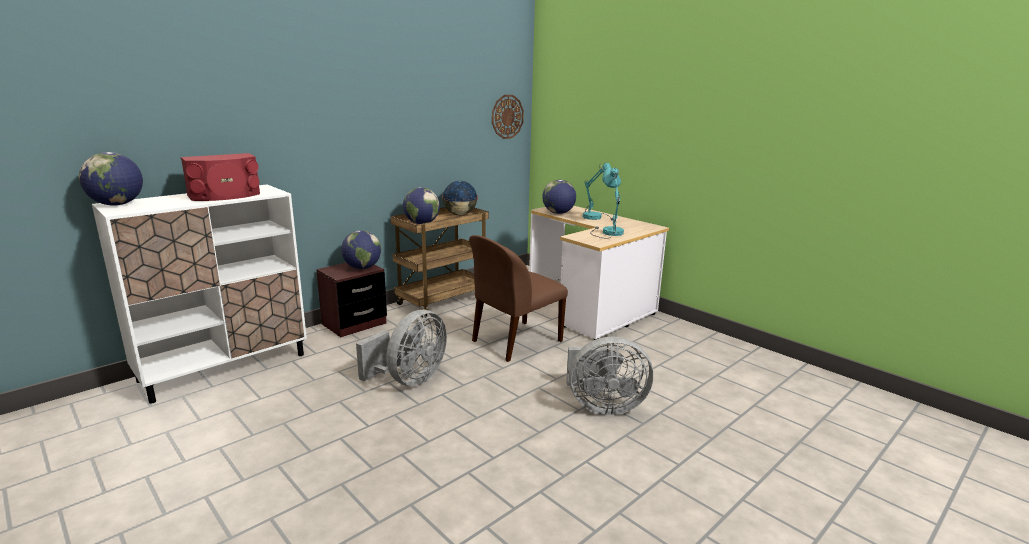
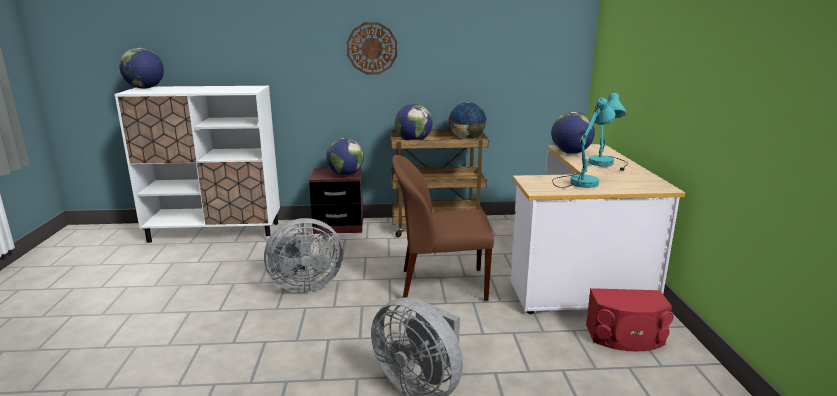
camera: 40 degrees right, 0 degrees up
(225, 195) = (215, 89): red speaker -> red speaker (626, 337)
(507, 116) = (556, 35): wall clock -> wall clock (372, 48)

